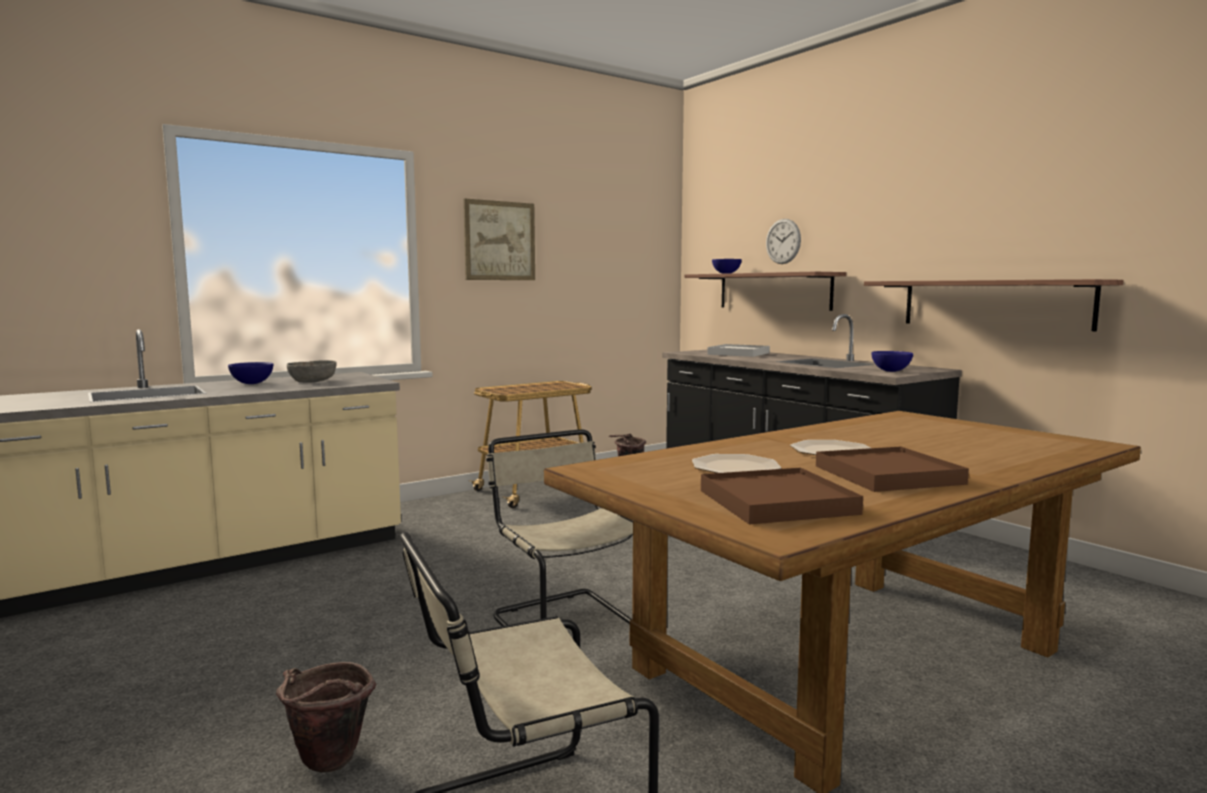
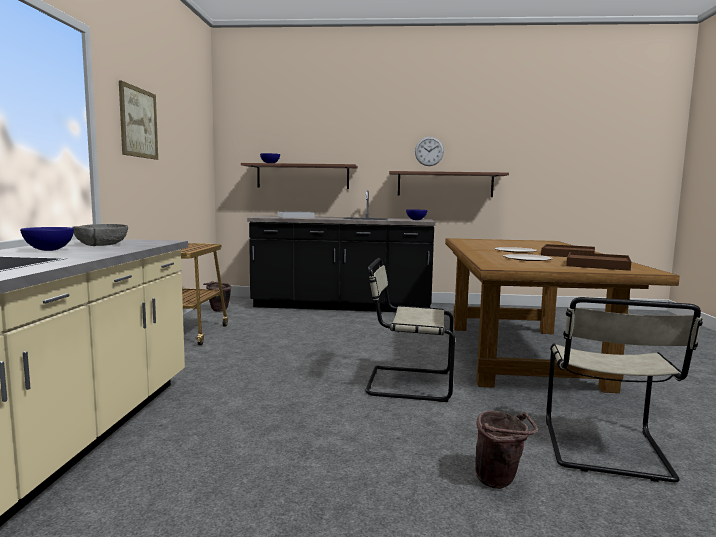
camera: 50 degrees left, 0 degrees up
(783, 241) = (309, 144): wall clock -> wall clock (429, 151)

